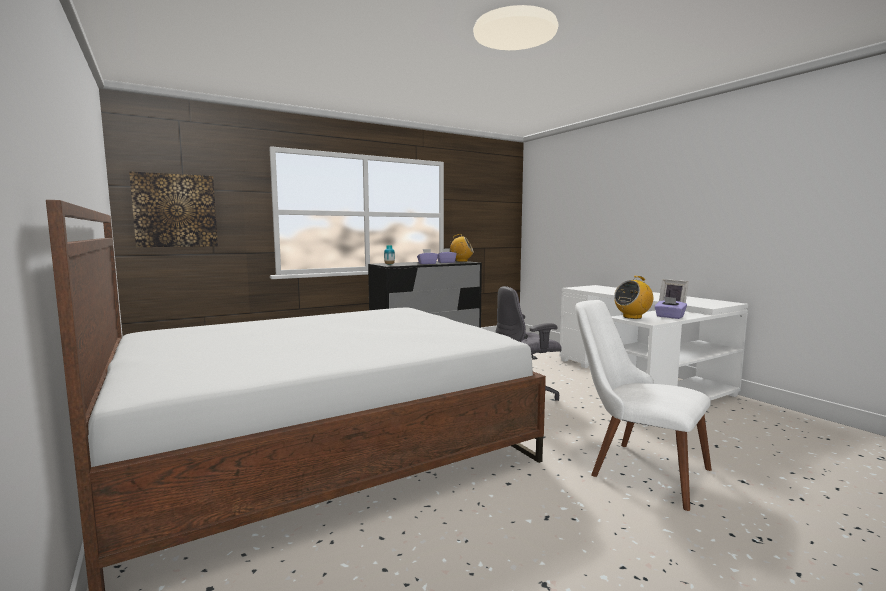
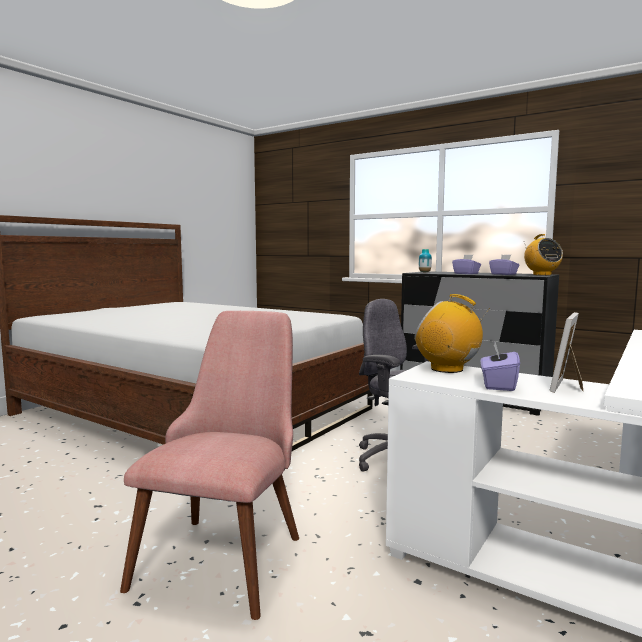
camera: 65 degrees right, 0 degrees up
(175, 210) = (286, 220): picture -> none
(634, 467) = (228, 549): white chair -> pink chair

